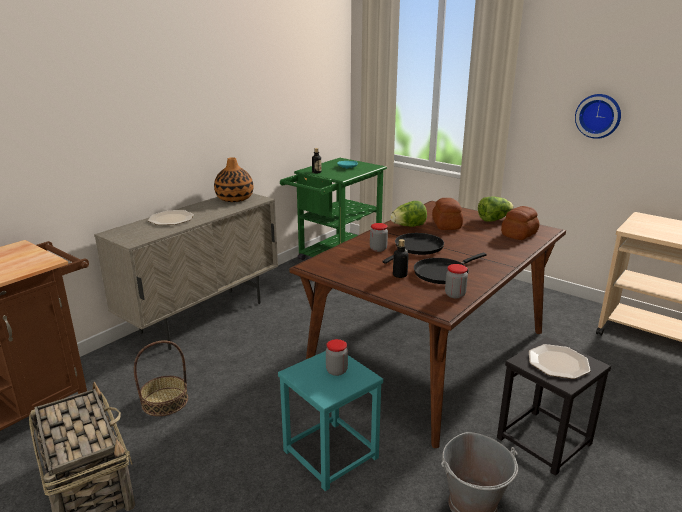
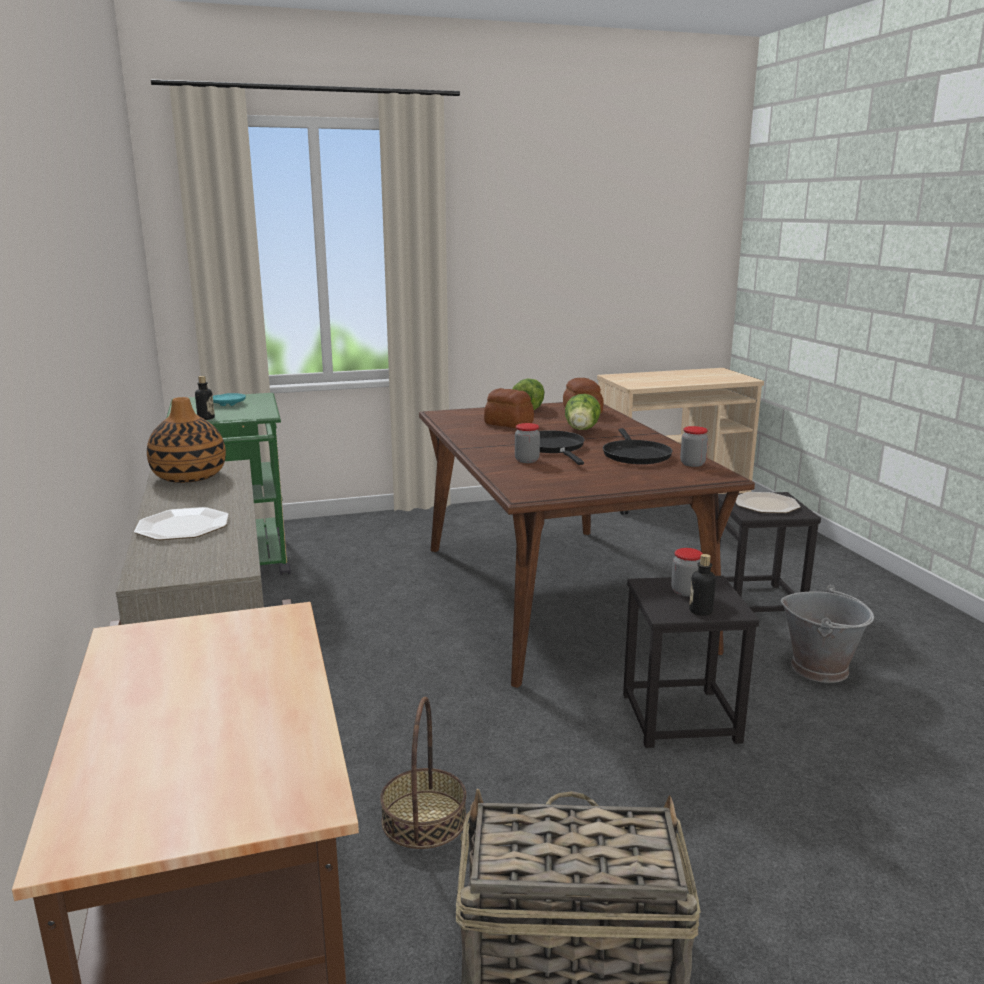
camera: 55 degrees left, 5 degrees down
(330, 454) = (680, 718): turquoise stool -> black stool
(400, 275) = (614, 469): bottle -> bottle (700, 611)
(408, 226) = (483, 436): lettuce -> lettuce (581, 430)
(598, 115) = (541, 274): wall clock -> none

